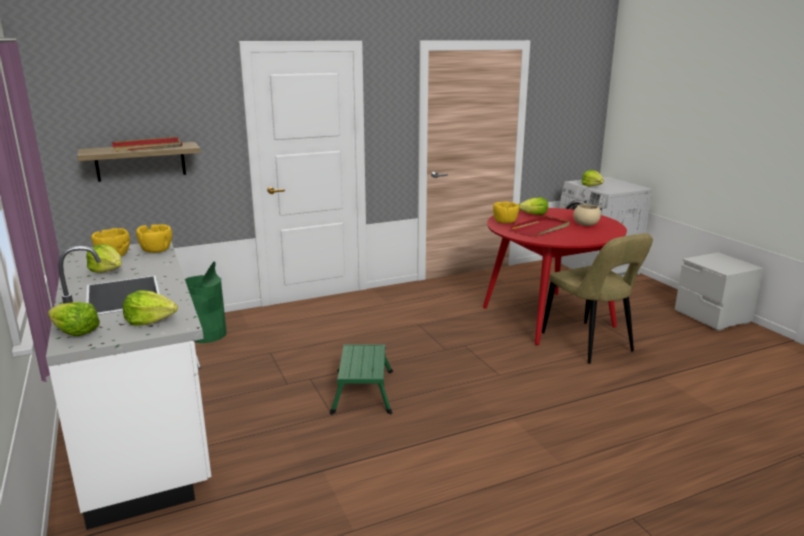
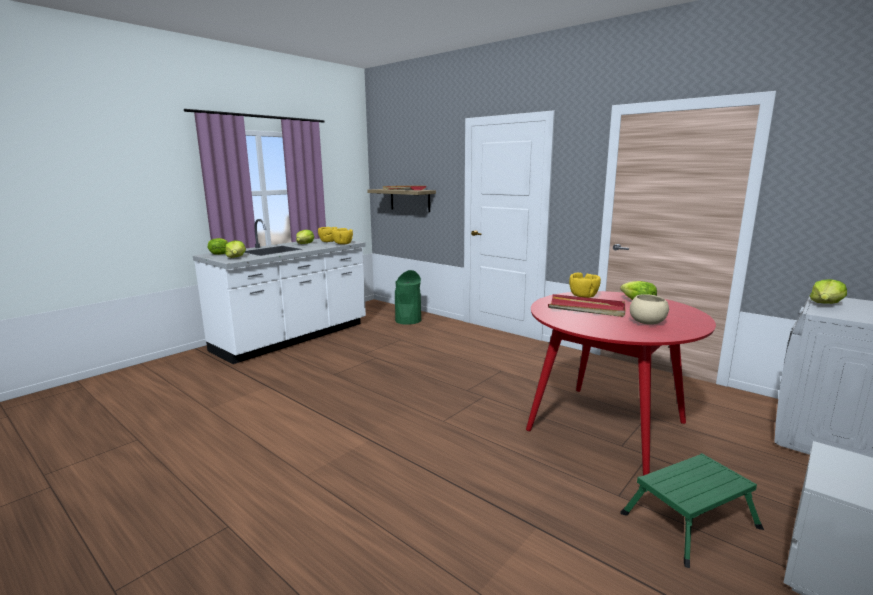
camera: 65 degrees right, 5 degrees down
(363, 391) = (371, 376): green step ladder -> green step ladder (690, 520)
(589, 344) = (569, 462): beige chair -> none

